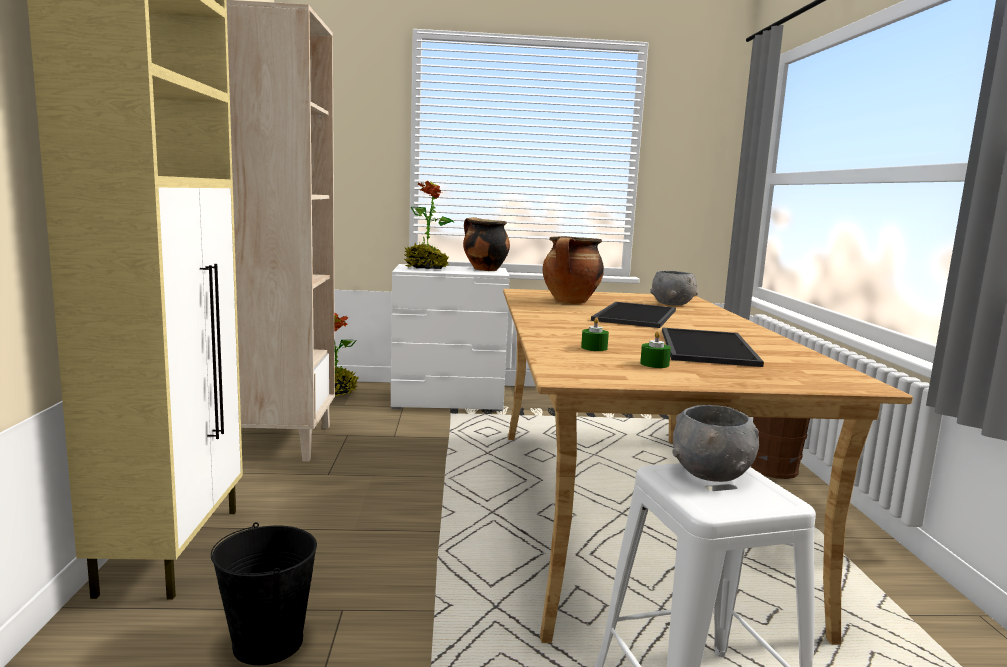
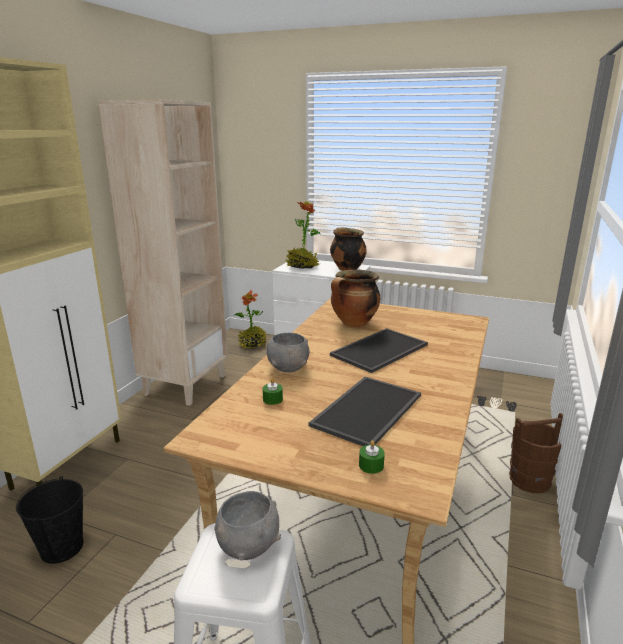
camera: 25 degrees right, 10 degrees up
(654, 364) = (285, 431): green candle -> green candle (371, 465)
(672, 304) = (440, 333): grey bowl -> grey bowl (287, 368)

